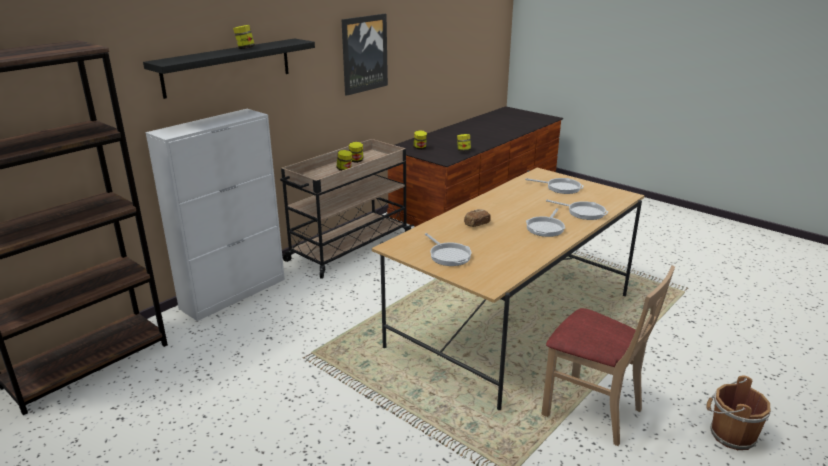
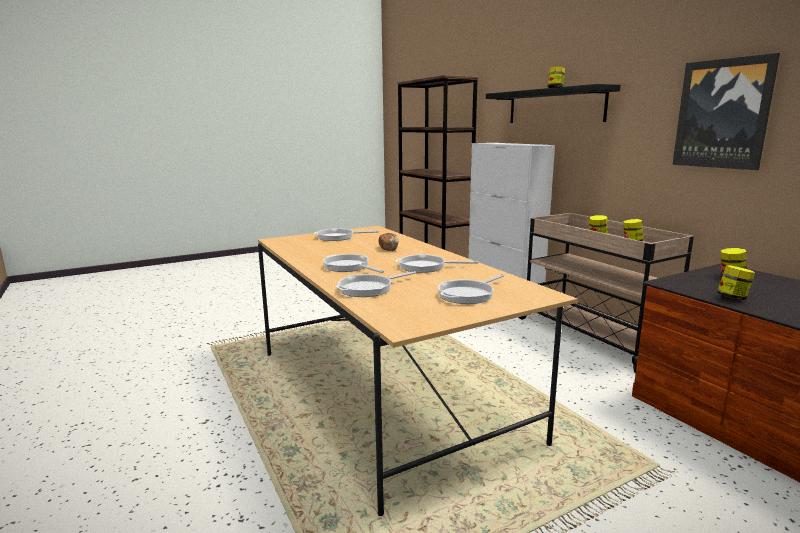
camera: 110 degrees right, 10 degrees down
(517, 204) = (426, 267): none -> frying pan
(592, 410) = (215, 394): beige chair -> none
(730, 435) = (79, 461): brown bucket -> none

